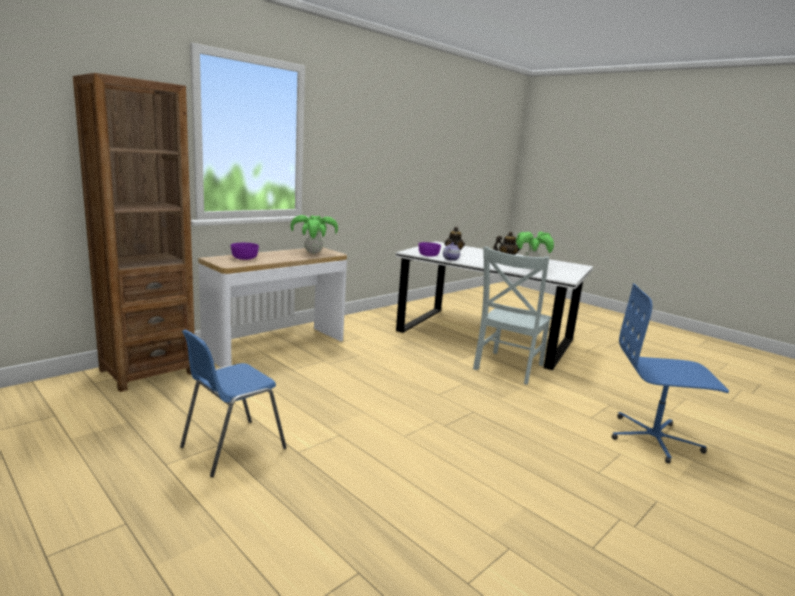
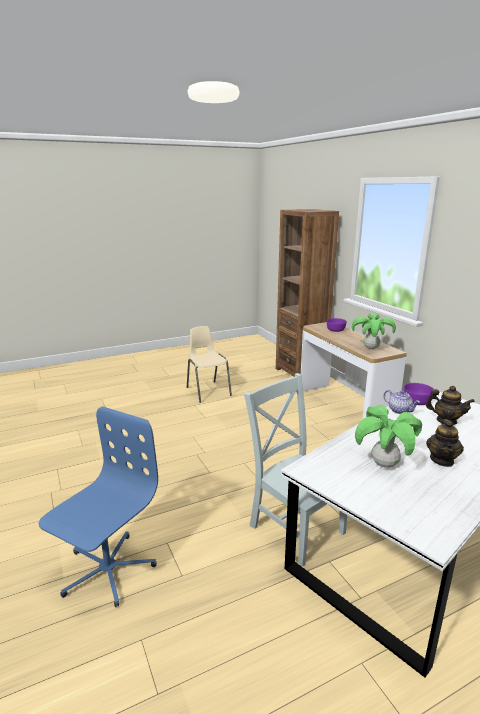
camera: 110 degrees right, 5 degrees up
(232, 447) = (208, 391): blue chair -> beige chair

